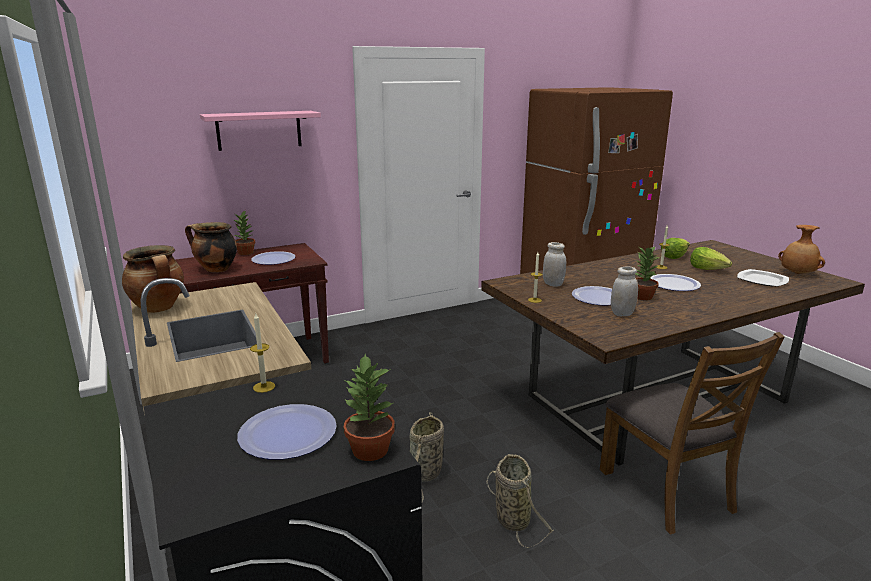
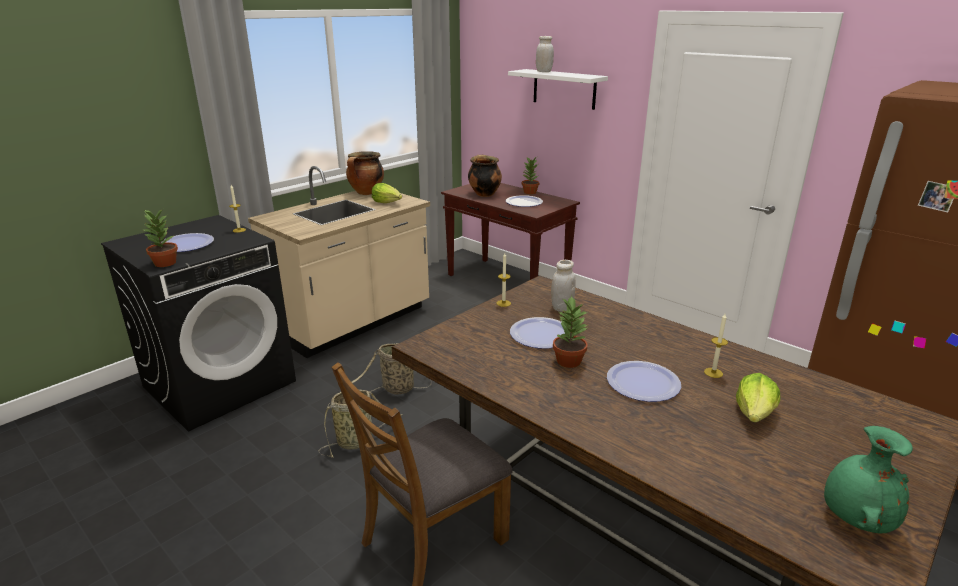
camera: 70 degrees right, 5 degrees up
(259, 130) = (564, 89): pink shelf -> white shelf
(622, 314) = (499, 350): white jar -> white jar (544, 72)
(674, 256) = (788, 383): lettuce -> lettuce (387, 202)
(762, 280) = (758, 468): plate -> none
(797, 274) = (855, 519): brown vase -> green vase

